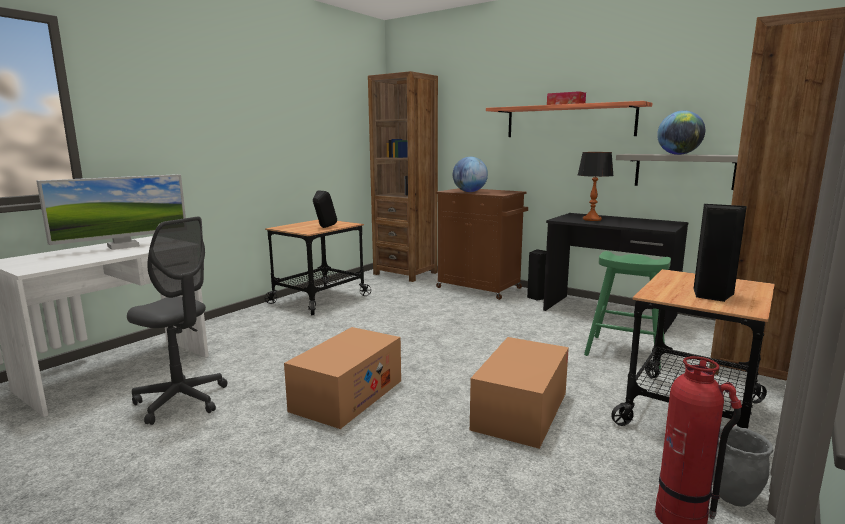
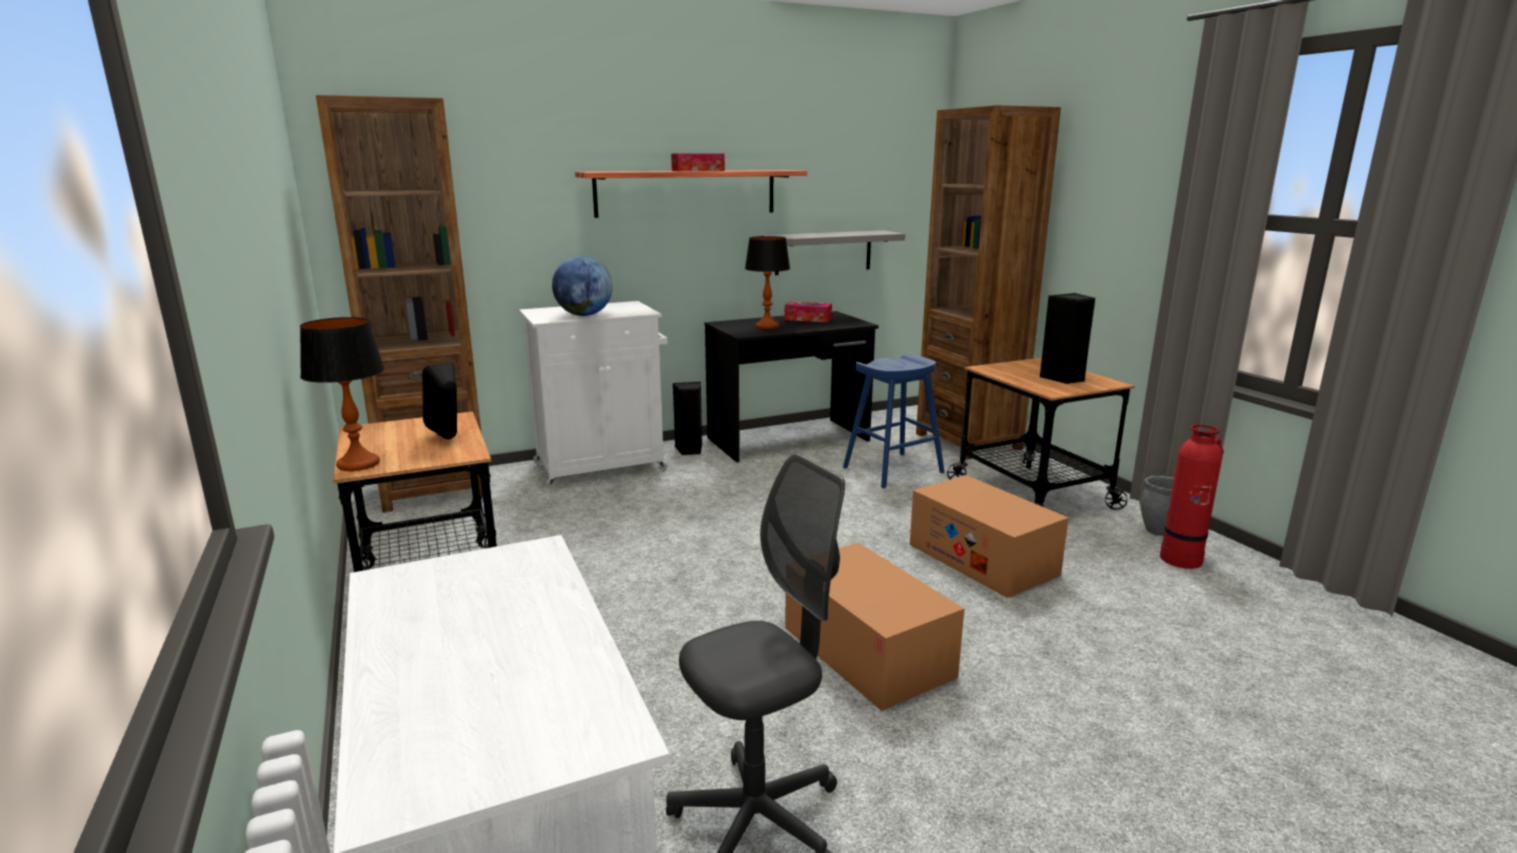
camera: 60 degrees left, 5 degrees up
(123, 246) = (453, 614): monitor -> none
(283, 227) = (358, 464): none -> table lamp
(480, 288) = (602, 466): brown cabinet -> white cabinet
(625, 352) = (893, 470): green stool -> blue stool
(640, 221) = (808, 319): none -> tissue box
(678, 154) = (831, 234): globe -> none

